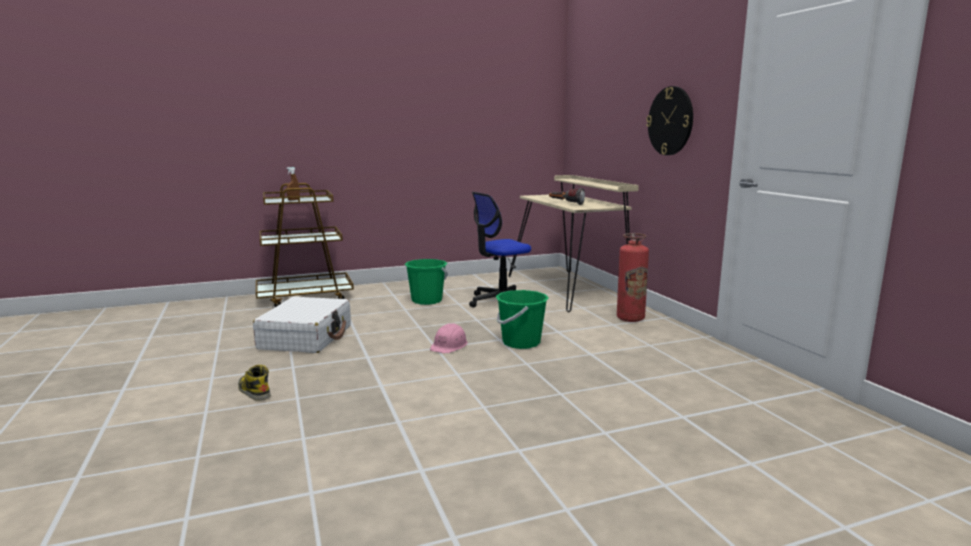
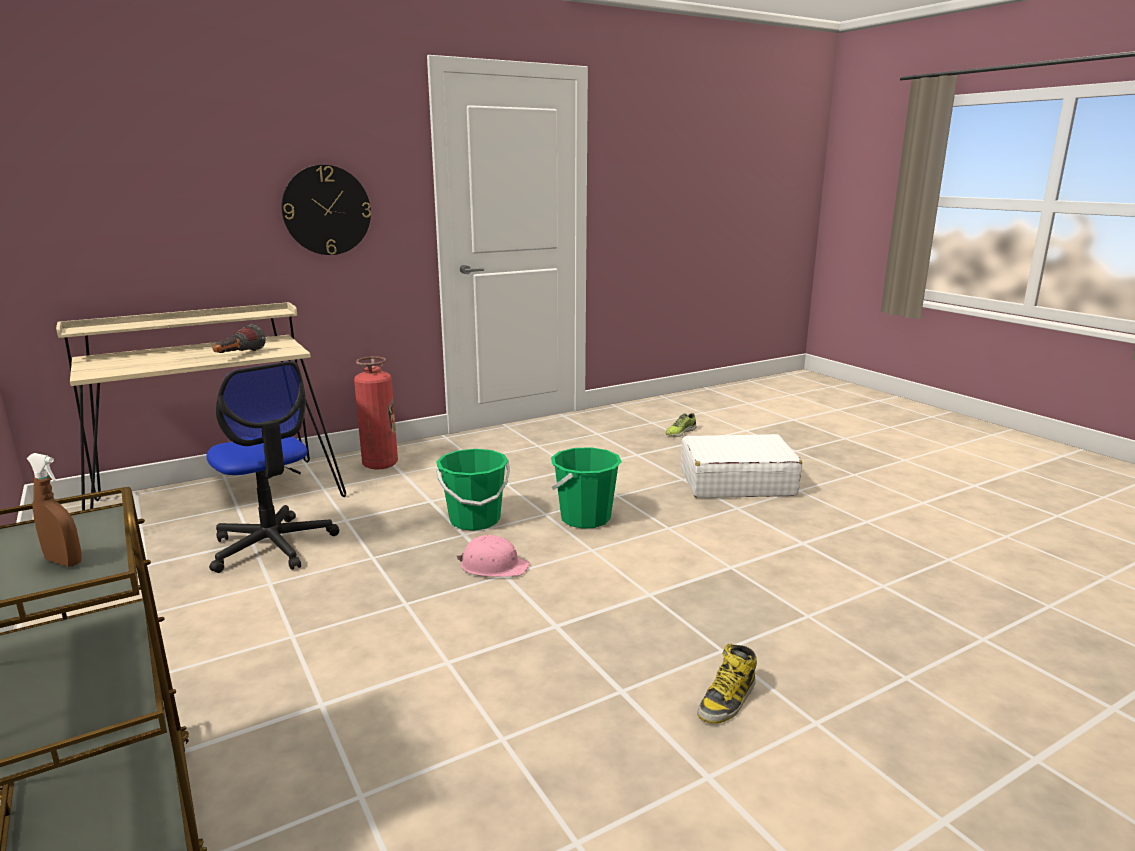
camera: 100 degrees left, 5 degrees up
(306, 337) = (471, 722): white suitcase -> white suitcase (736, 482)
(427, 300) = (233, 620): green bucket -> green bucket (585, 518)
(792, 459) = (680, 432): none -> shoe

